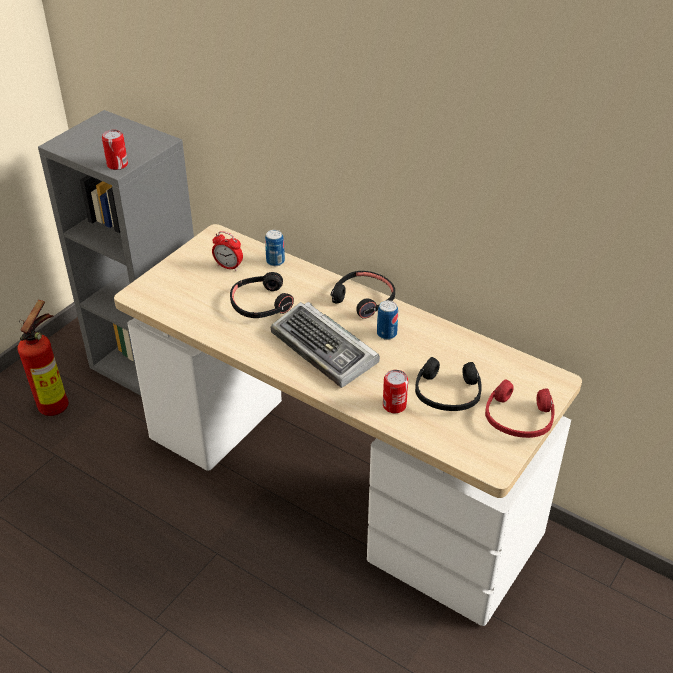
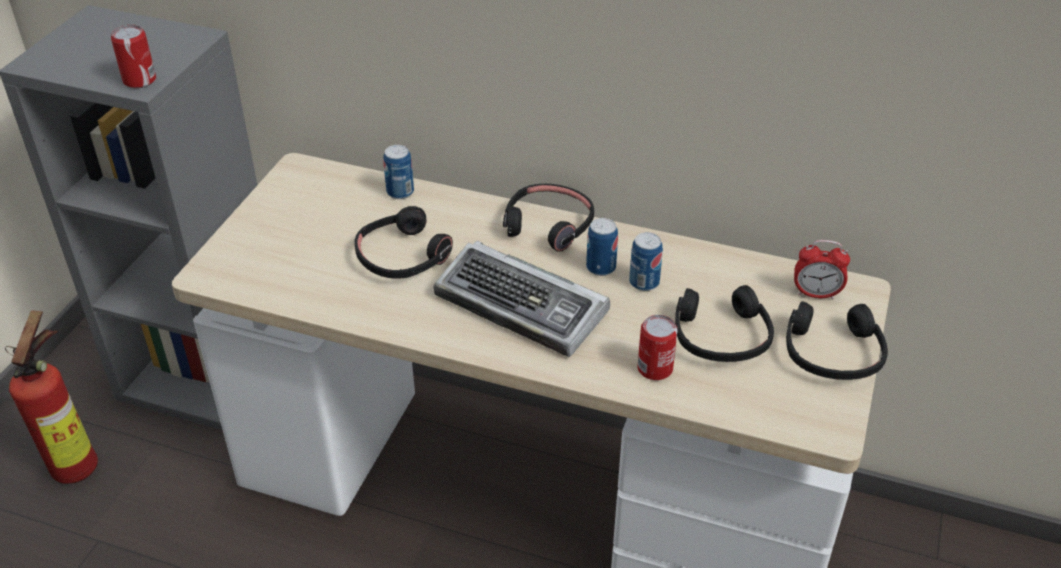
camera: 15 degrees left, 0 degrees up
(228, 266) = (333, 210): alarm clock -> alarm clock (816, 294)
(411, 348) = (644, 282): none -> can
(518, 418) = (832, 353): red headphones -> black headphones

